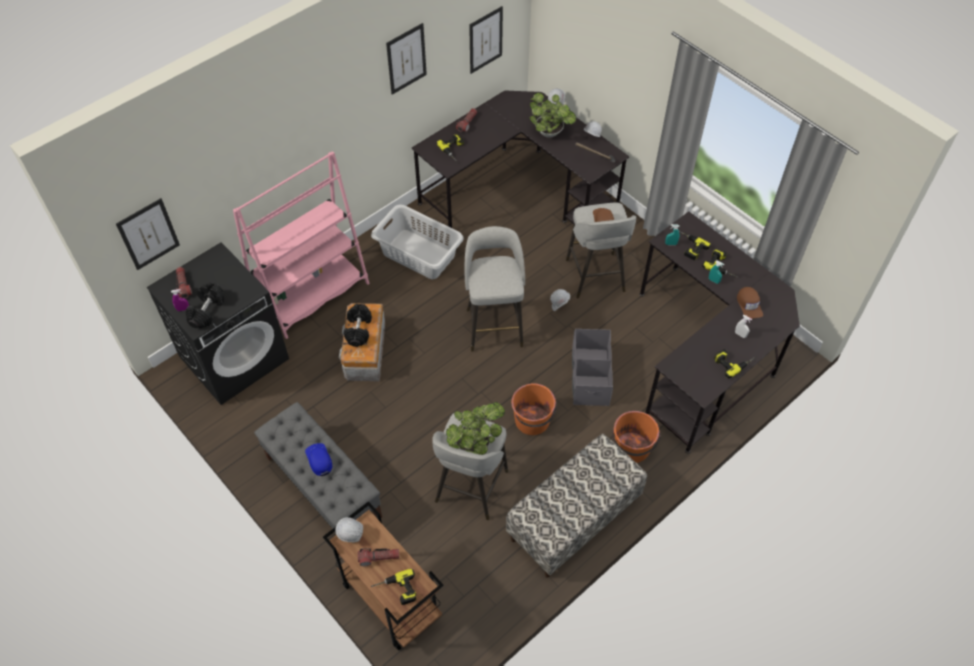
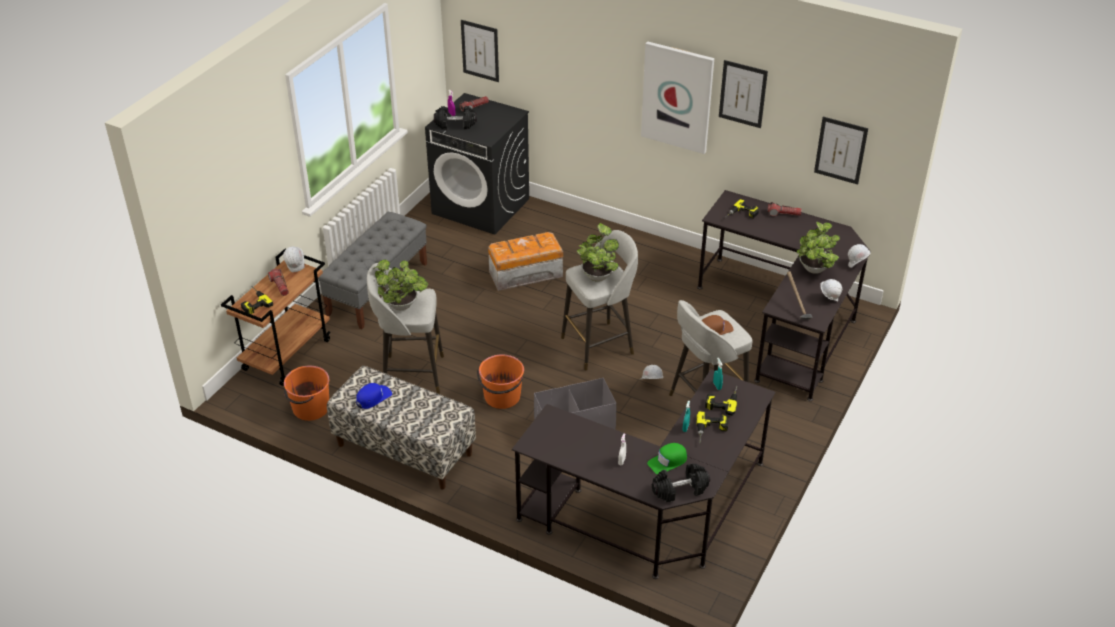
camera: 70 degrees right, 15 degrees down
(312, 296) = (568, 228): pink bookcase -> none
(319, 460) = (373, 248): blue cap -> blue cap (373, 397)
(353, 108) = (677, 97): none -> picture
(358, 330) = (525, 244): black dumbbell -> black dumbbell (680, 489)
(418, 254) = (656, 275): grey laundry basket -> none
(495, 275) = (597, 275): none -> potted plant
(632, 448) = (502, 475): orange bucket -> orange bucket (310, 408)
(733, 361) = (582, 461): power drill -> none
(749, 305) = (668, 461): brown cap -> green cap

